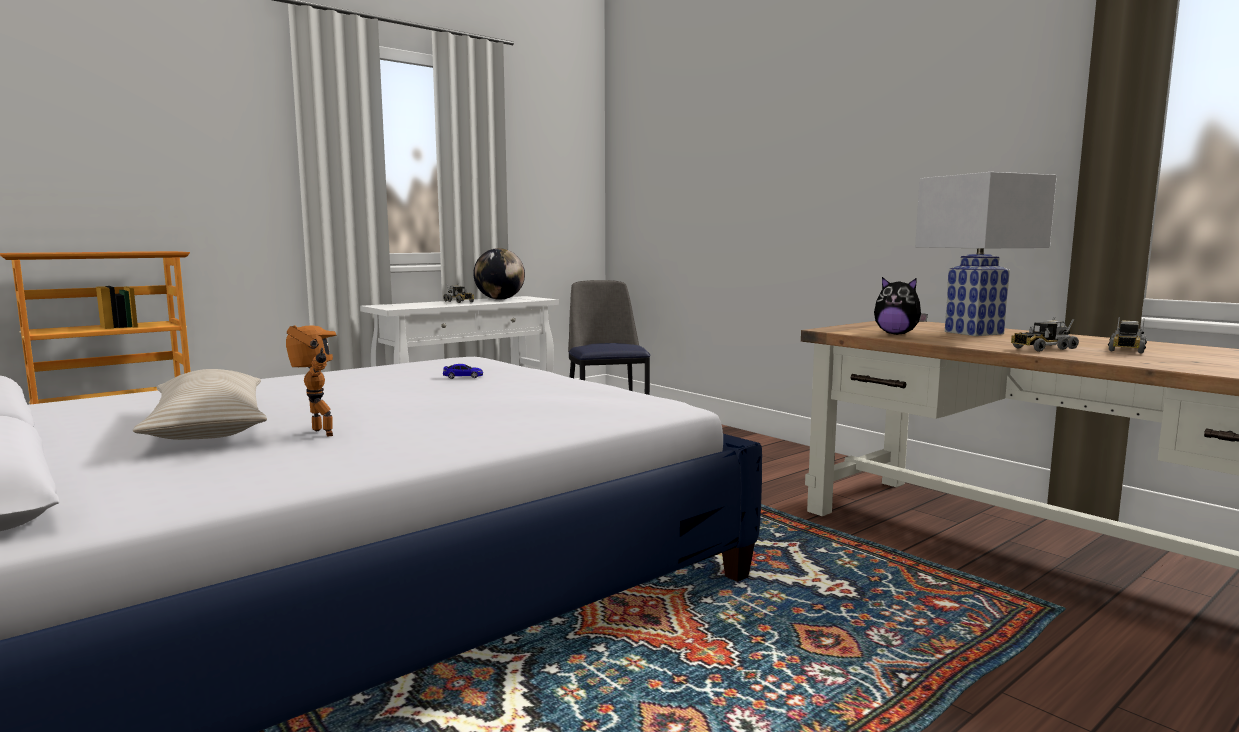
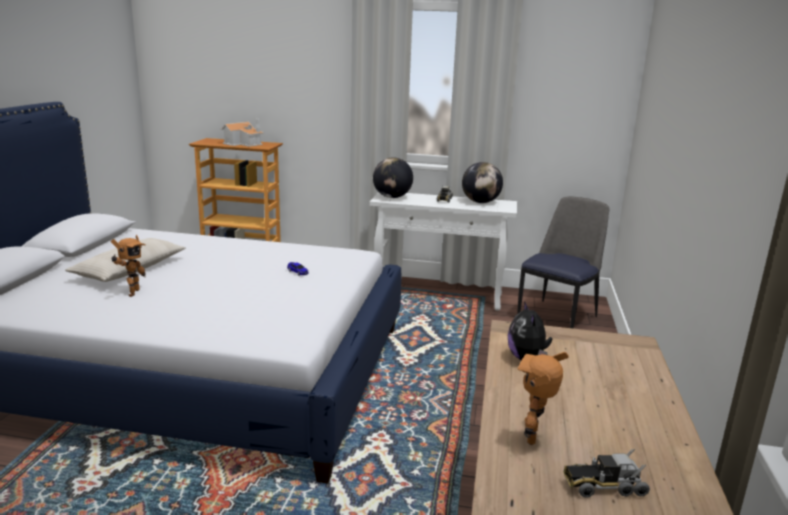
camera: 50 degrees right, 10 degrees up
(114, 251) = (244, 143): none -> toy house
(399, 306) = (392, 197): none -> globe
(974, 333) = (604, 390): white table lamp -> none
(1042, 348) = (534, 437): toy truck -> toy robot

